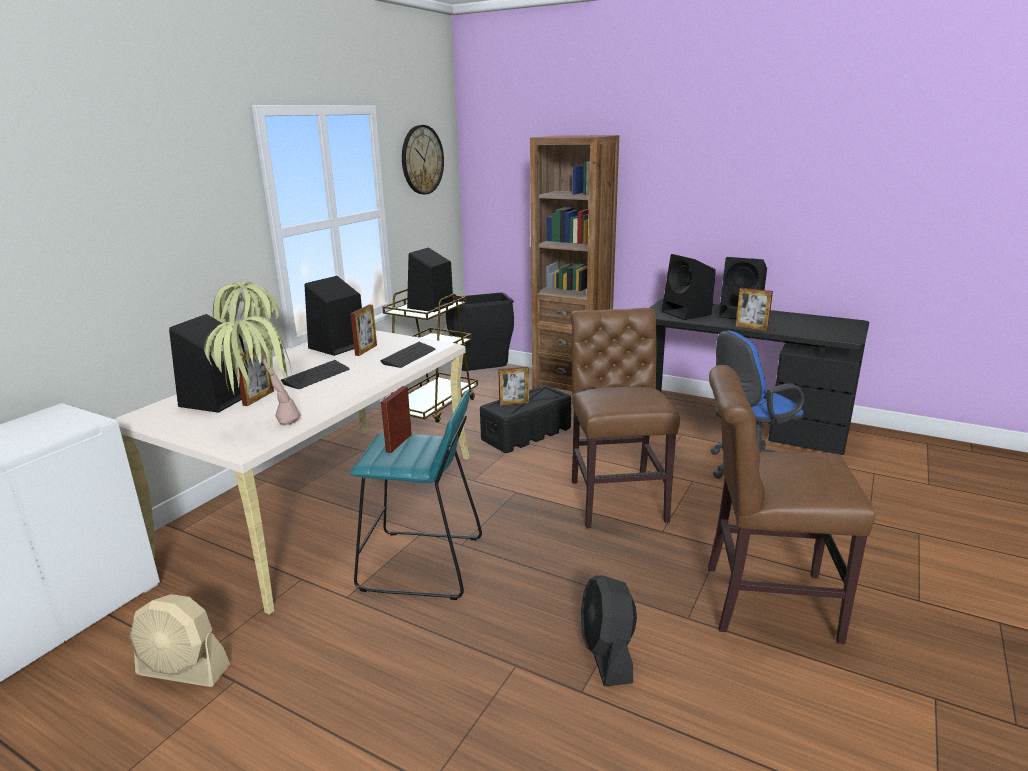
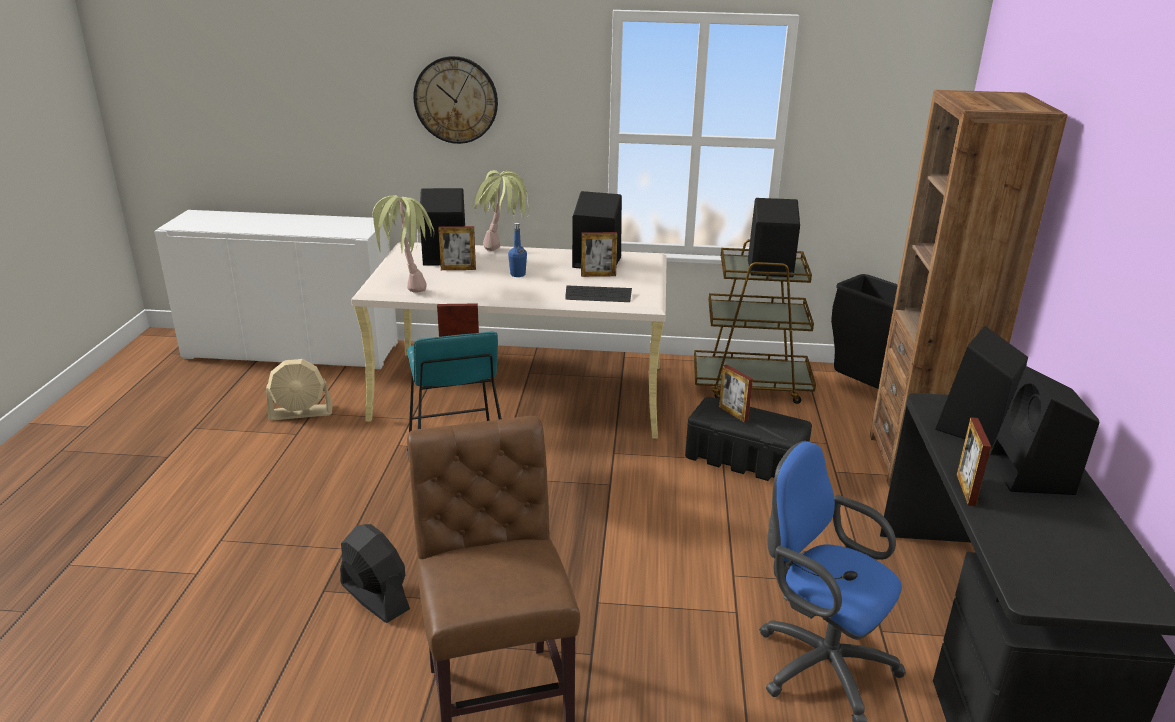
camera: 65 degrees right, 5 degrees up
(183, 670) = (301, 413): beige fan -> beige fan turned 90 degrees counterclockwise
(316, 376) = (518, 274): keyboard -> blue bottle
(422, 160) = (880, 89): wall clock -> wall clock (456, 100)
(607, 653) = (374, 596): black fan -> black fan turned 75 degrees clockwise
(616, 498) = (647, 555): brown chair -> none

